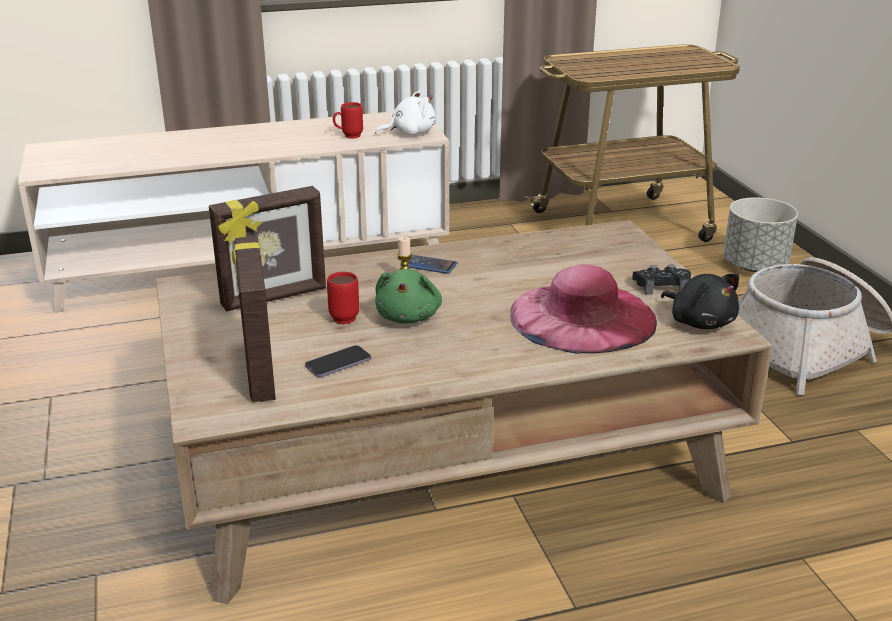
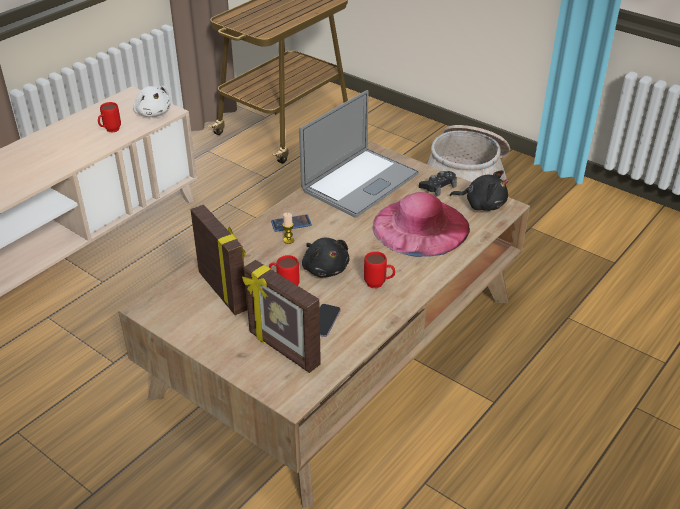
camera: 35 degrees left, 10 degrees up
(274, 298) = (224, 291): picture frame -> picture frame turned 60 degrees counterclockwise
(409, 316) = (325, 268): green plush toy -> black plush toy
(410, 133) = (153, 113): white plush toy -> white plush toy turned 105 degrees clockwise
(450, 353) = (379, 284): none -> red mug
(563, 253) = (360, 182): none -> laptop
(755, 266) = (390, 132): grey planter -> none

